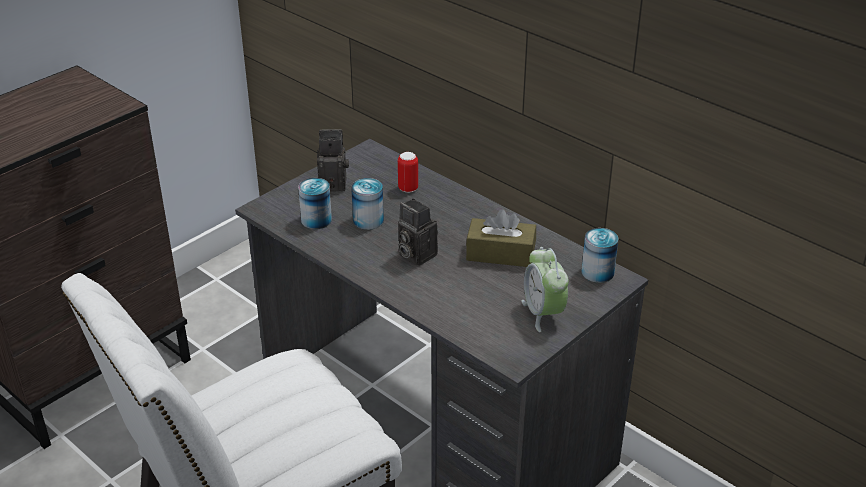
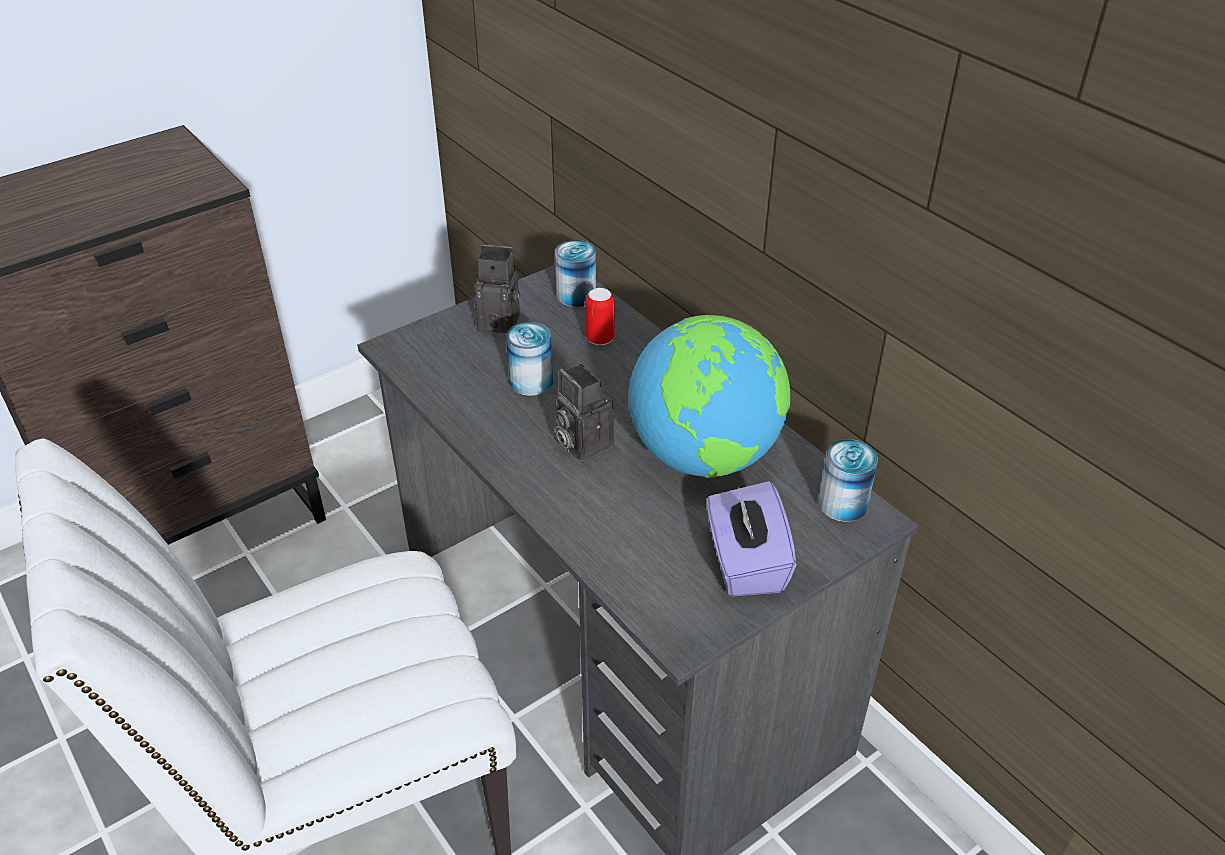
camera: 10 degrees right, 5 degrees up
(316, 220) = (460, 373): can -> can (576, 295)
(500, 254) = (705, 456): brown tissue box -> globe
(543, 313) = (745, 563): alarm clock -> purple tissue box

